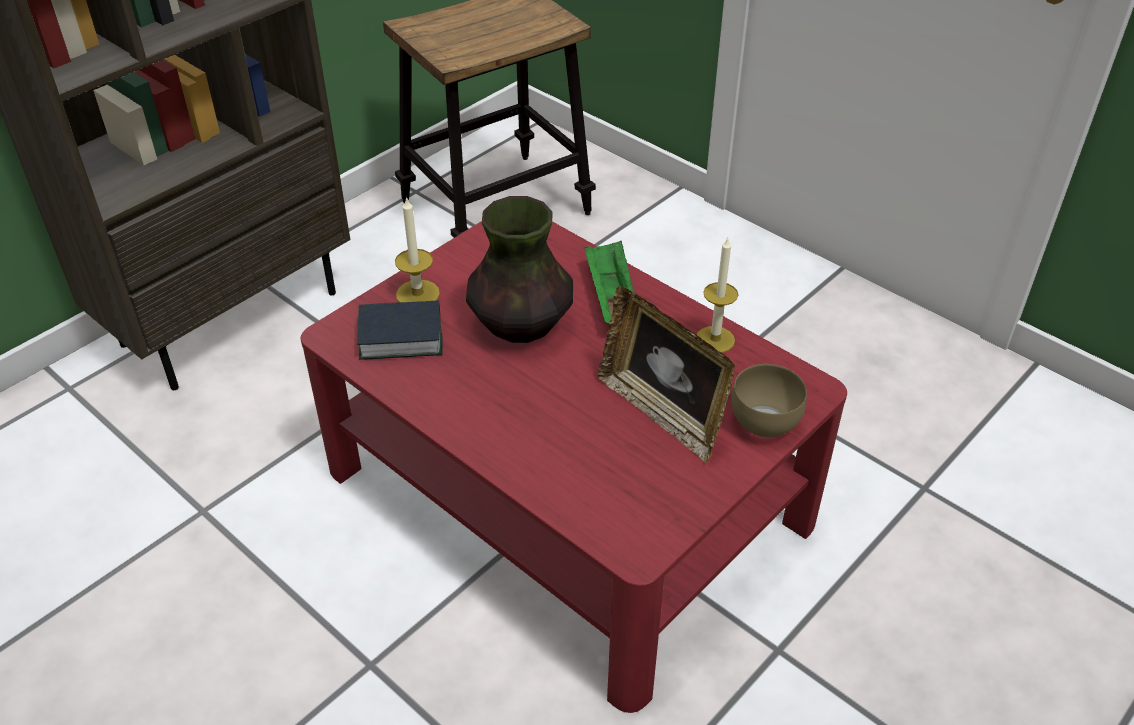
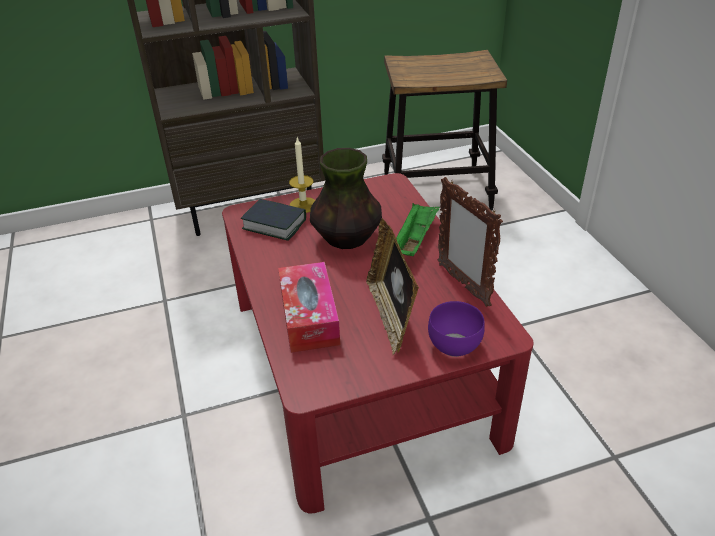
camera: 30 degrees right, 5 degrees down
(561, 452) = (309, 317): none -> tissue box
(715, 339) = (463, 284): candle -> picture frame
(761, 422) = (453, 344): brown bowl -> purple bowl

